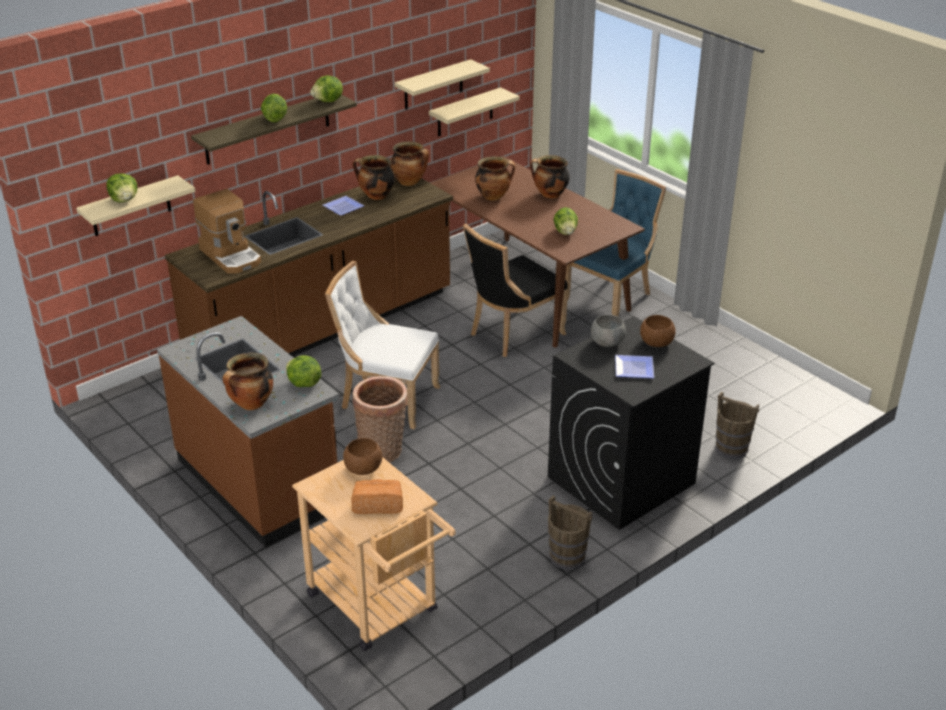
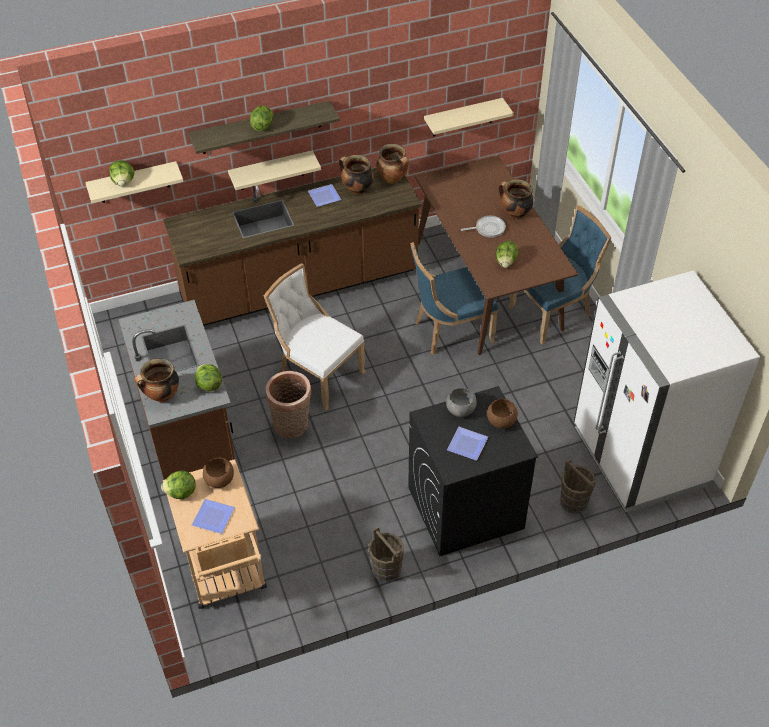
camera: 20 degrees right, 15 degrees up
(231, 256) = (212, 232): coffee machine -> none
(328, 101) = (316, 112): lettuce -> lettuce (181, 493)
(378, 505) = (214, 518): bread -> plate
(433, 85) = (430, 95): beige shelf -> beige shelf (271, 171)
(494, 196) = (465, 204): cooking pot -> none
(512, 334) = (450, 330): black chair -> blue chair
(530, 210) = (488, 228): none -> frying pan
(773, 396) = (640, 456): none -> white fridge

